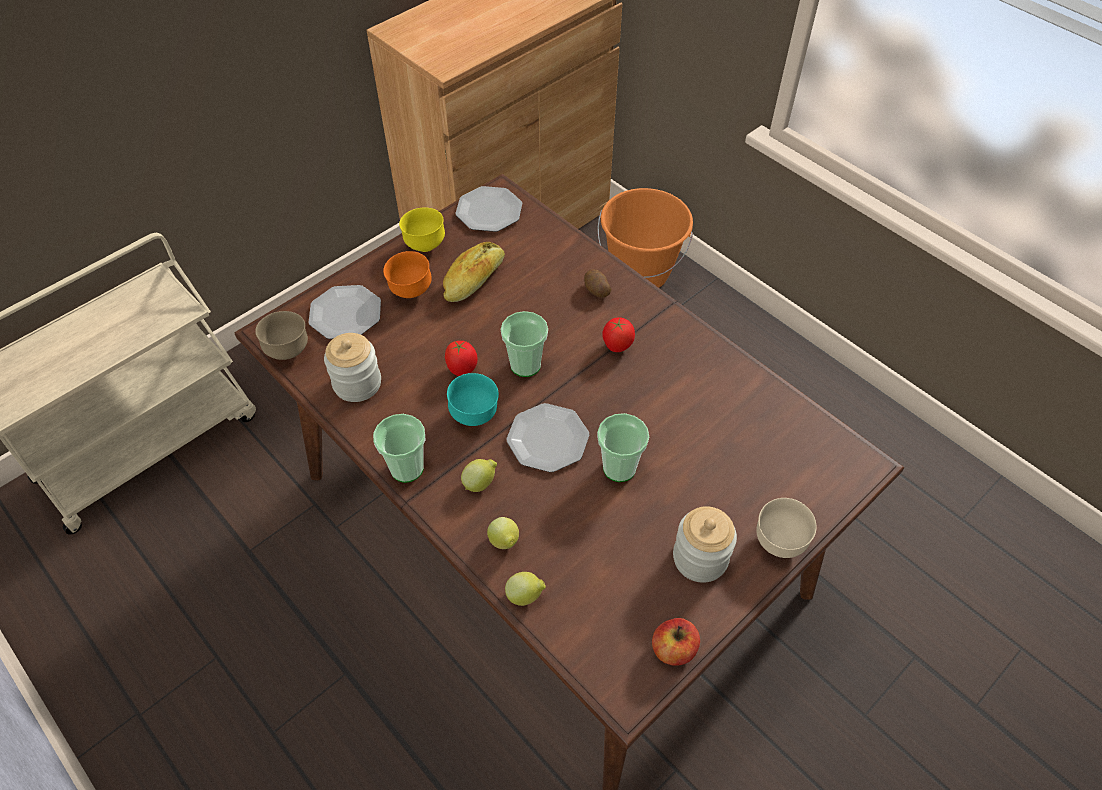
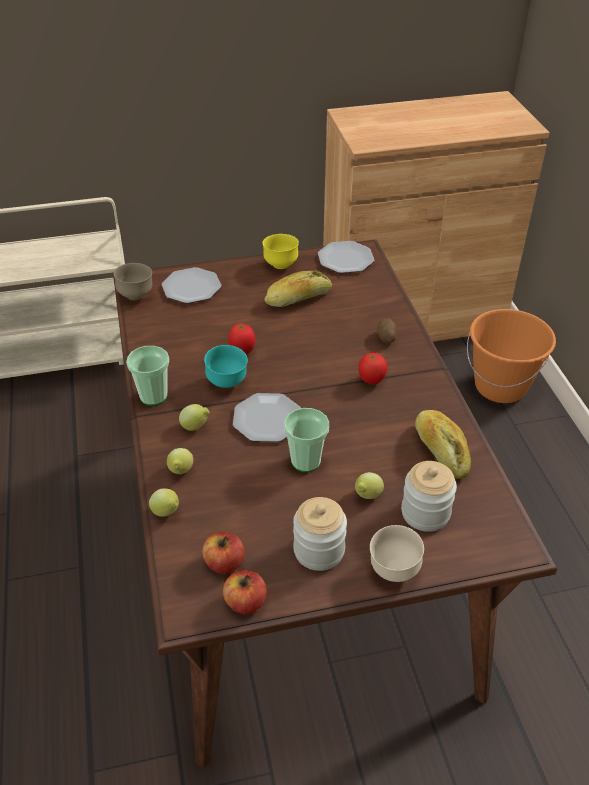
camera: 30 degrees right, 10 degrees down
(357, 383) = (164, 332): jar -> jar (425, 513)
(410, 291) = (247, 289): orange bowl -> none
(525, 365) = (291, 365): cup -> none
(624, 620) = (224, 563): none -> apple
(702, 477) = (367, 496): none -> lemon
(733, 395) = (441, 450): none -> bread

